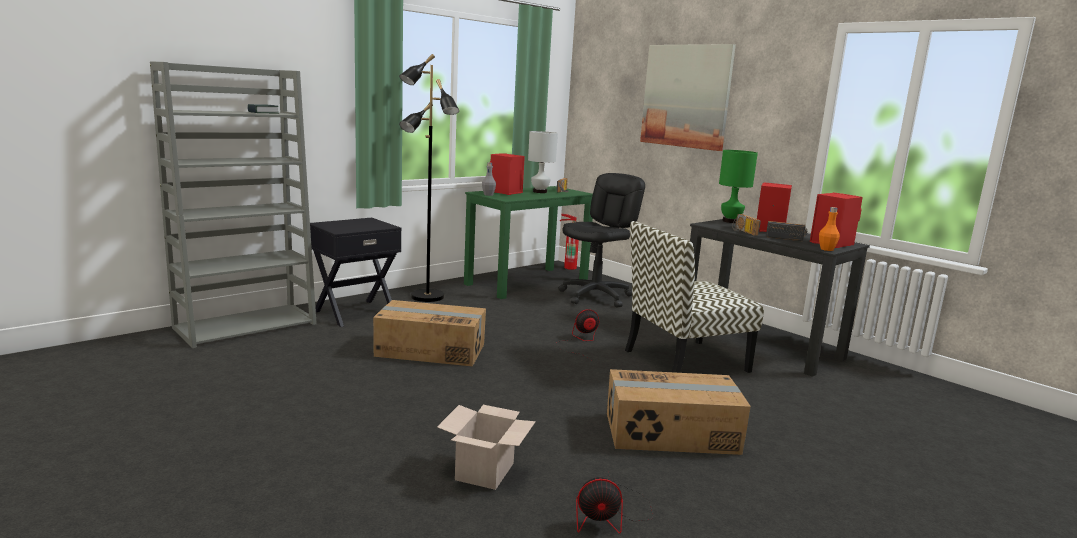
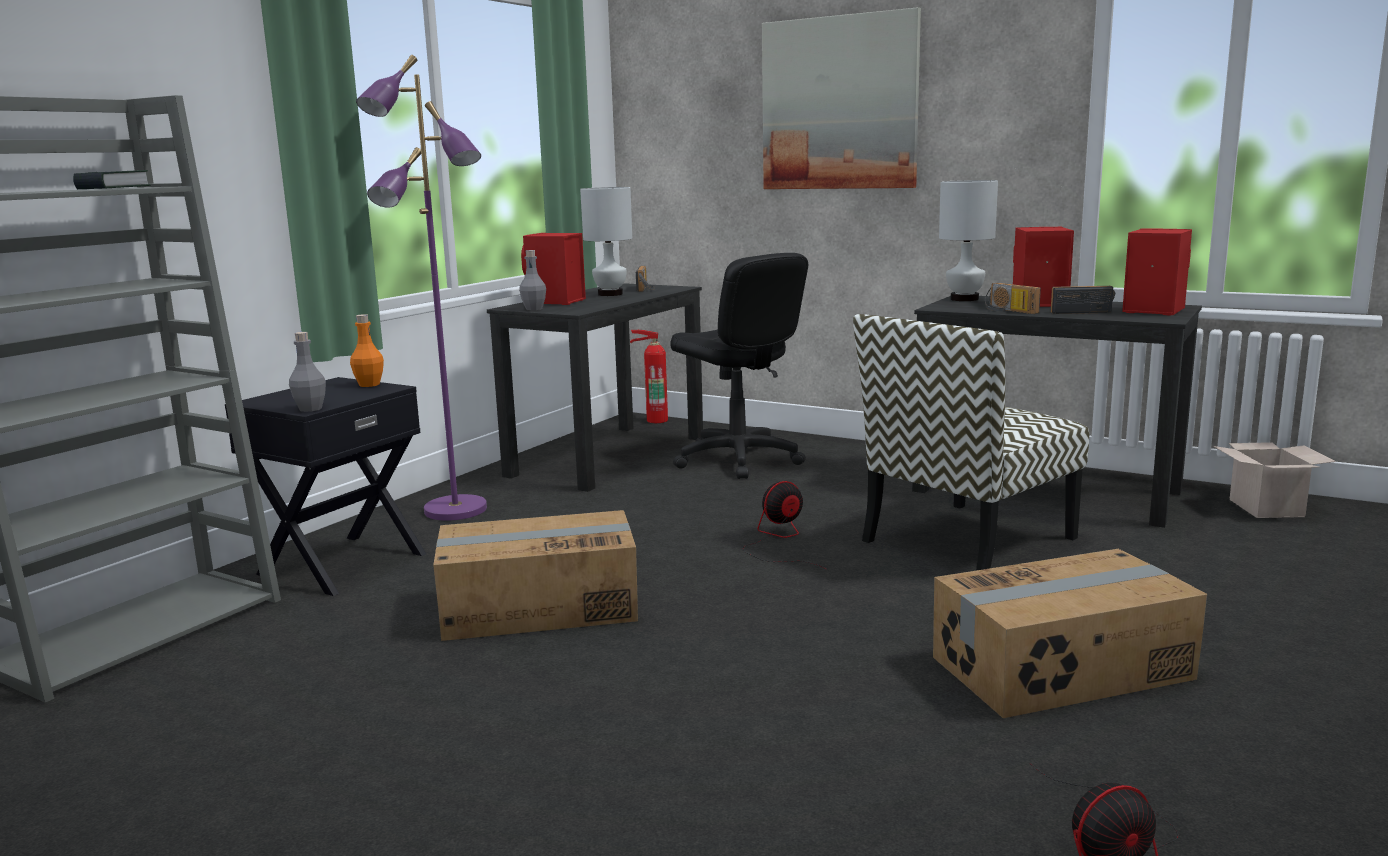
camera: 15 degrees left, 0 degrees up
(341, 231) = (310, 409): none -> grey bottle
(427, 297) = (455, 511): black floor lamp -> purple floor lamp
(485, 472) = (831, 823): cardboard box -> cardboard box (1268, 508)
(527, 282) = (608, 456): green desk -> black desk
(596, 296) = (738, 460): black office chair -> black office chair turned 120 degrees clockwise
(731, 221) = (965, 299): green table lamp -> white table lamp
(826, 249) = (1163, 319): orange bottle -> orange bottle (369, 384)

